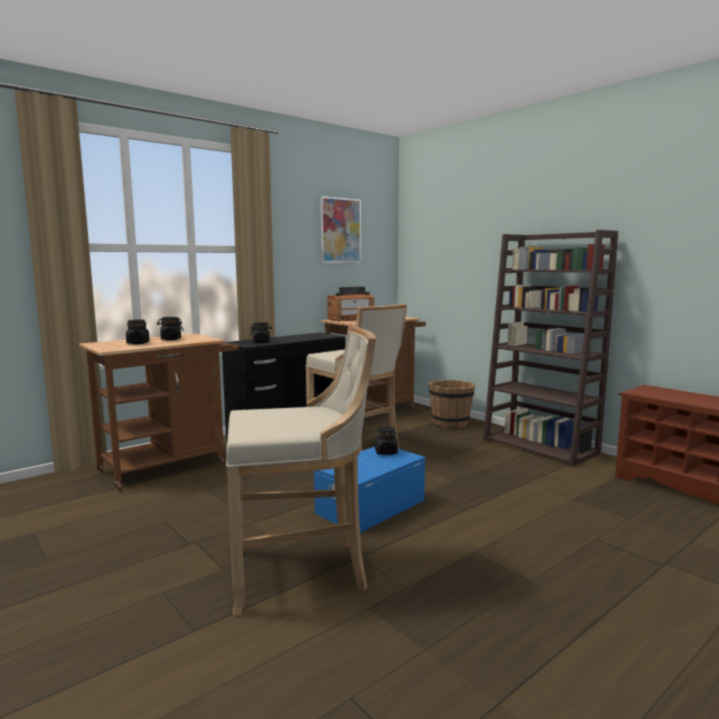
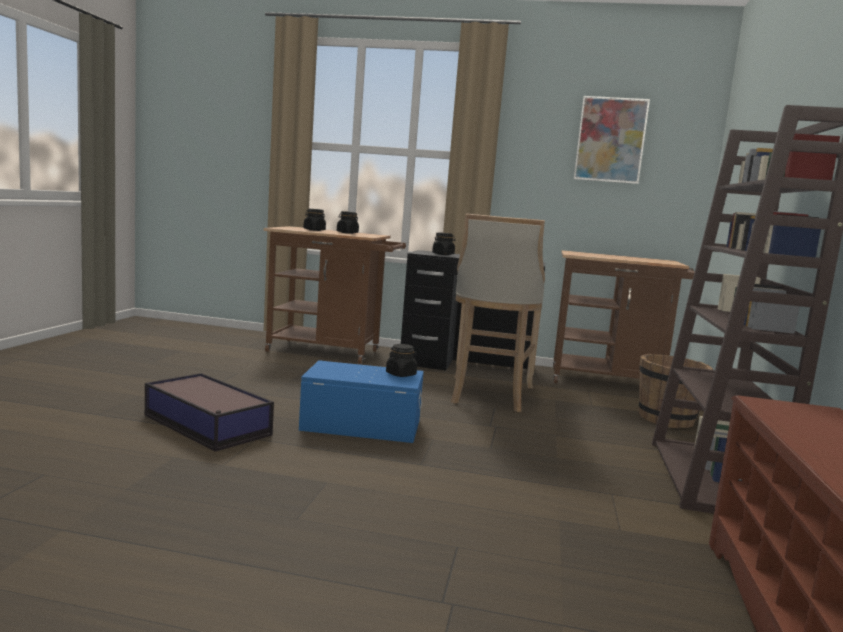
camera: 50 degrees right, 0 degrees up
(302, 572) = (207, 425): beige stool -> storage box
(351, 319) = (597, 254): radio -> none

